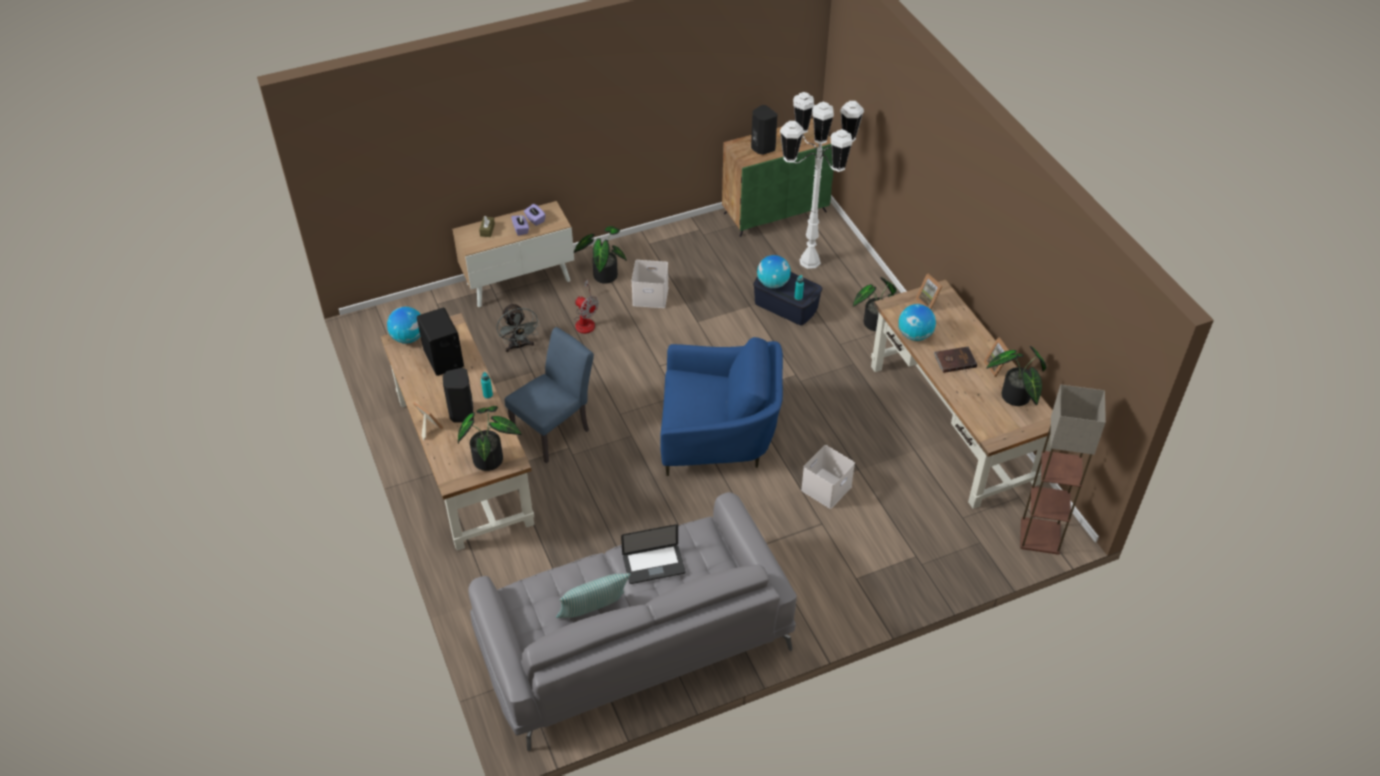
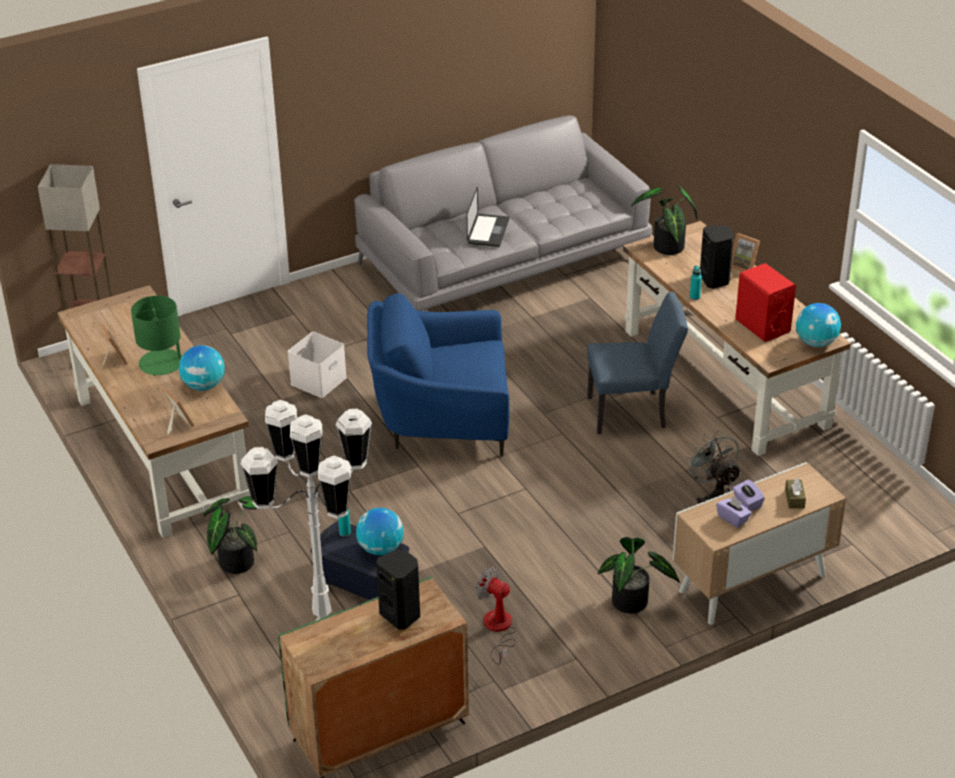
camera: 175 degrees right, 10 degrees down
(444, 359) = (762, 325): black speaker -> red speaker
(555, 430) = (633, 412): blue chair -> blue chair turned 135 degrees counterclockwise
(585, 321) = (638, 536): fan -> fan (498, 629)
(594, 614) = (534, 201): pillow -> none
(651, 295) = (556, 578): white storage box -> none
(653, 565) = (488, 231): laptop -> laptop turned 120 degrees clockwise
(954, 360) = (162, 363): brown book -> green table lamp
(1015, 399) = (103, 331): potted plant -> none

